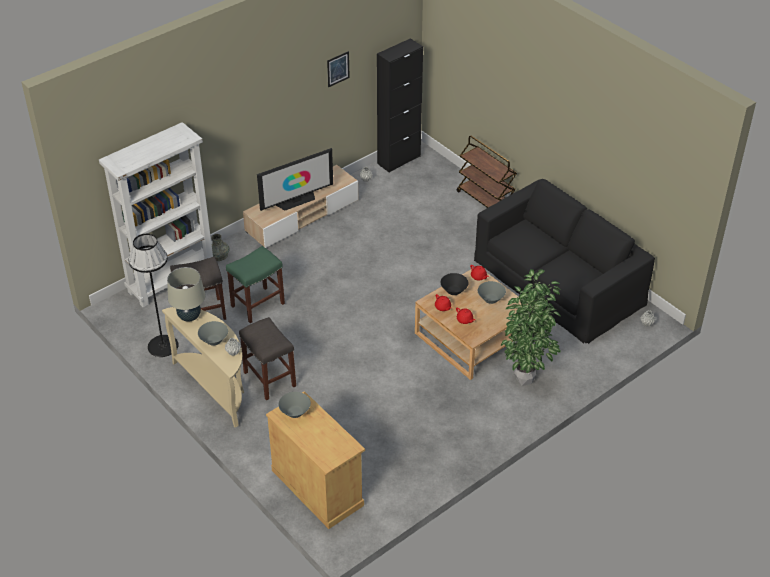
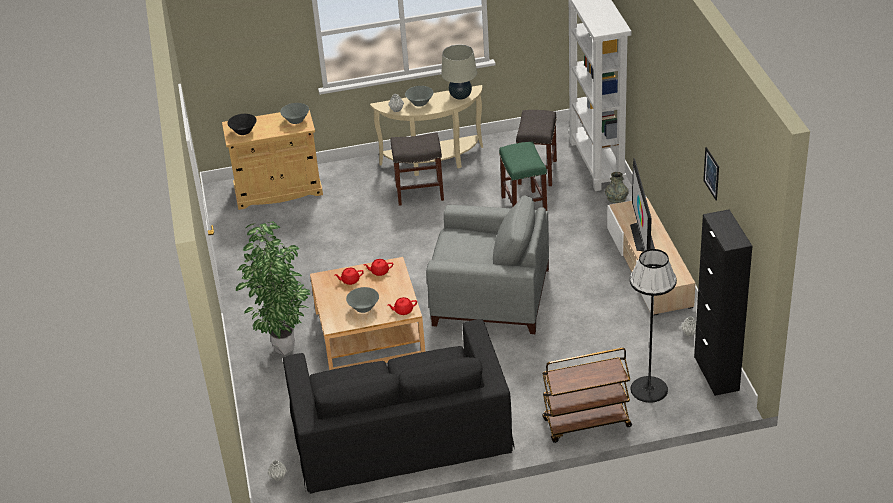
camera: 120 degrees right, 5 degrees down
(162, 346) = (509, 144): black floor lamp -> black floor lamp (649, 389)
(387, 286) = (489, 297): none -> grey armchair
(453, 291) = (396, 286): black bowl -> black bowl (243, 131)

